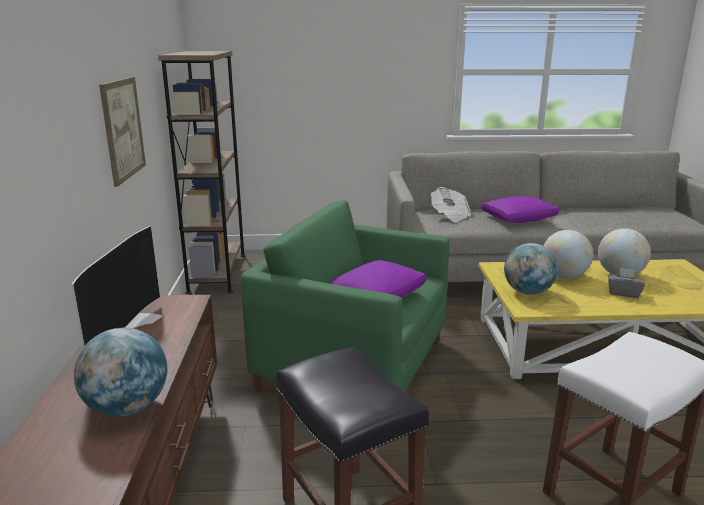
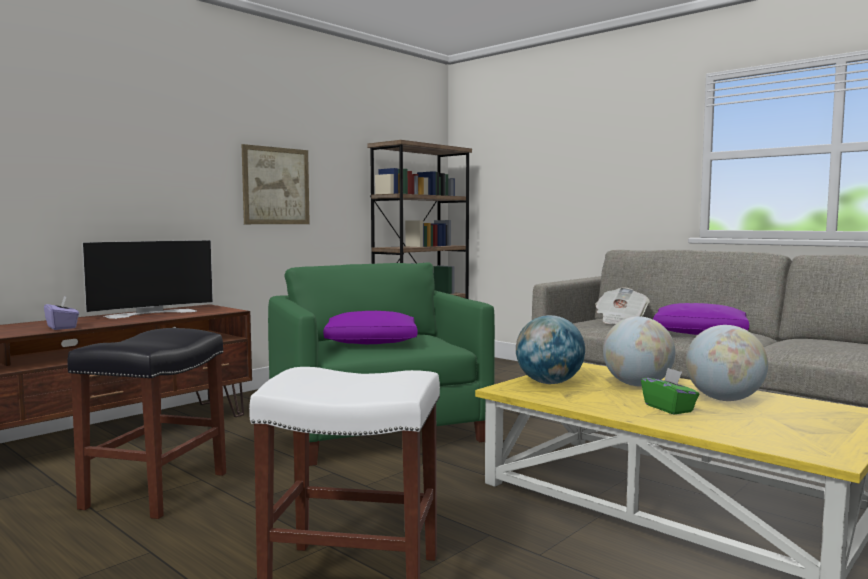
camera: 45 degrees right, 15 degrees down
(127, 408) = (62, 327): globe -> purple tissue box
(623, 293) = (669, 408): grey tissue box -> green tissue box

